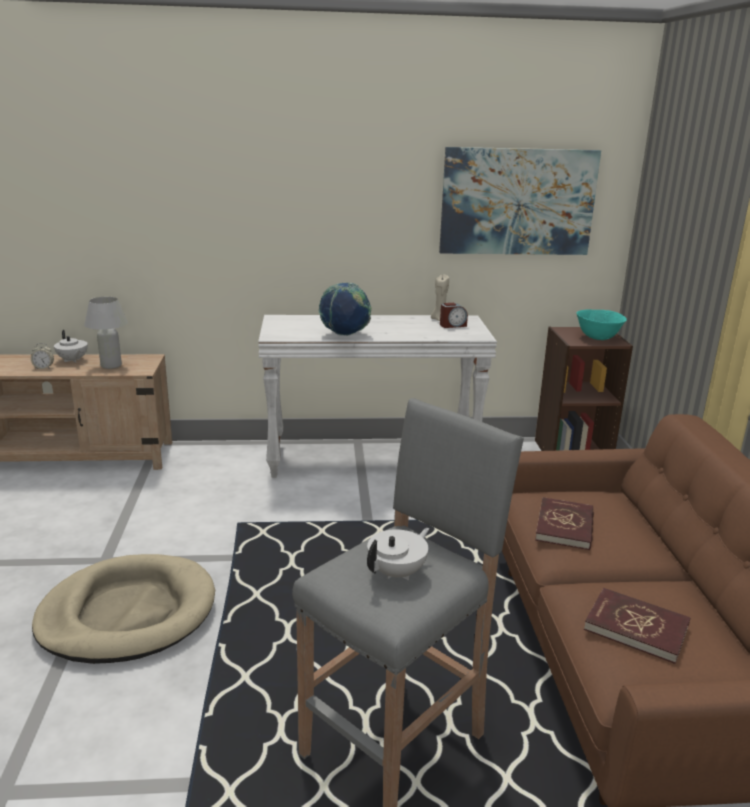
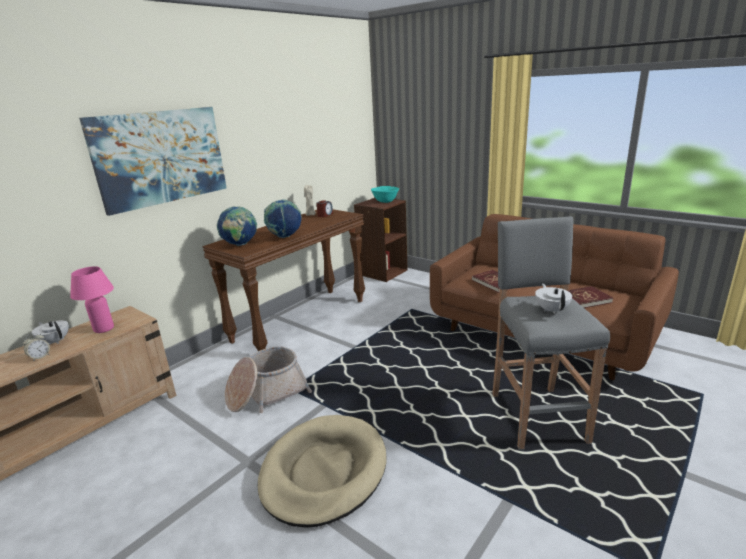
camera: 45 degrees left, 0 degrees up
(72, 360) = (55, 341): white teapot -> white teapot turned 150 degrees counterclockwise
(111, 365) = (104, 329): white table lamp -> pink table lamp
(216, 513) = (266, 393): none -> basket
(289, 326) = (240, 245): none -> globe
(372, 459) = (300, 320): white console table -> brown console table
(517, 202) = (326, 132): picture -> picture (161, 157)

